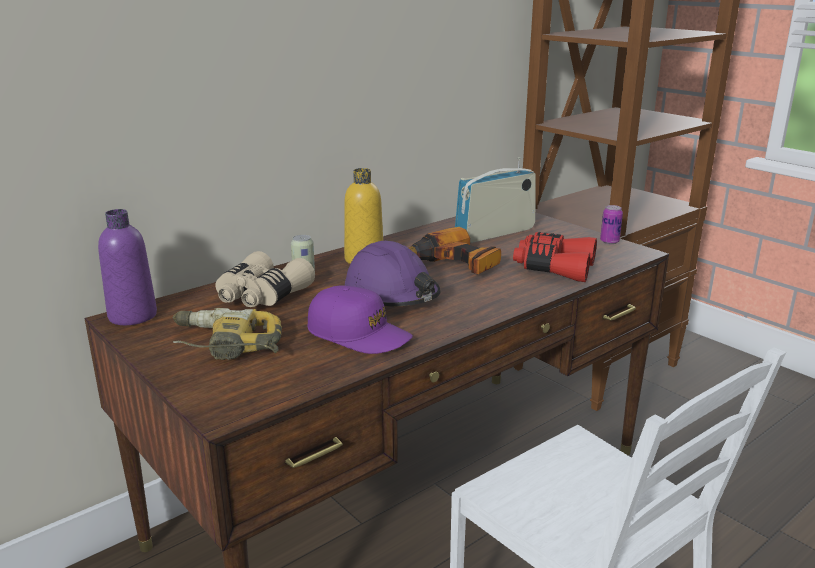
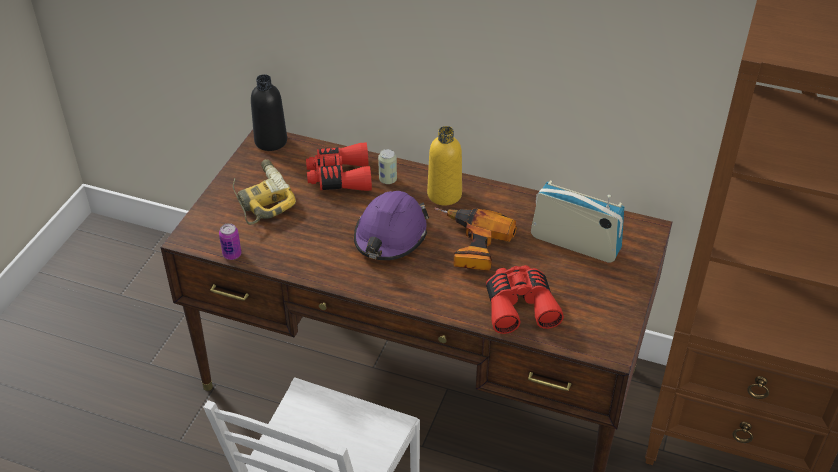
camera: 60 degrees right, 20 degrees up
(132, 316) = (271, 141): purple bottle -> black bottle
(261, 296) = (339, 177): beige binoculars -> red binoculars
(358, 334) = (315, 247): purple cap -> none
(609, 241) = (622, 324): can -> can (232, 254)

